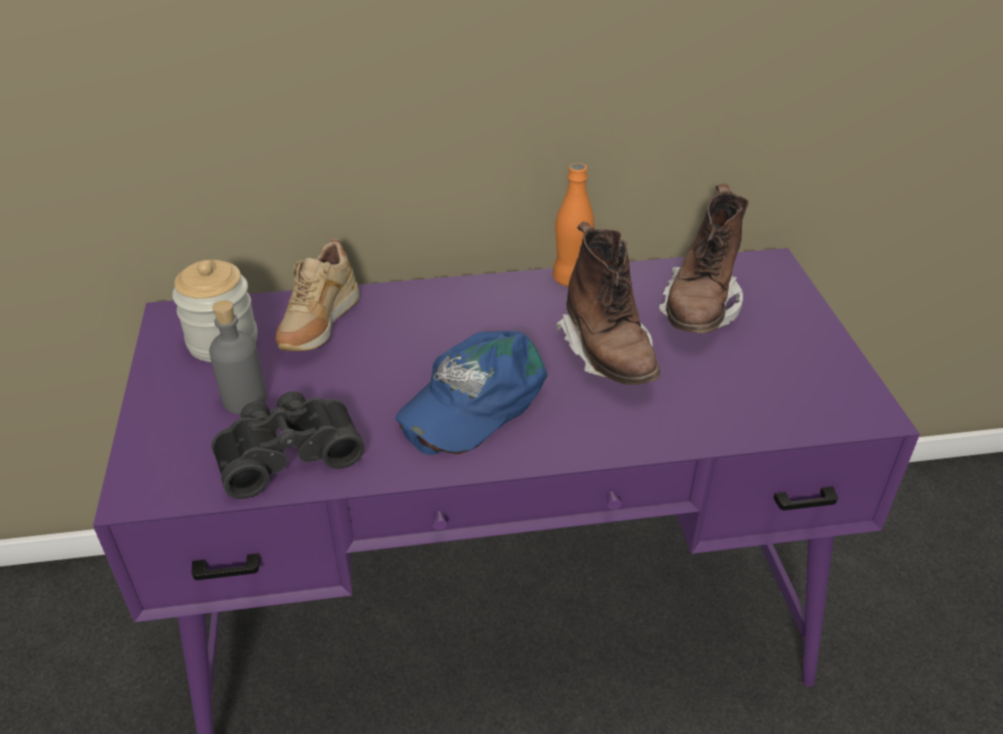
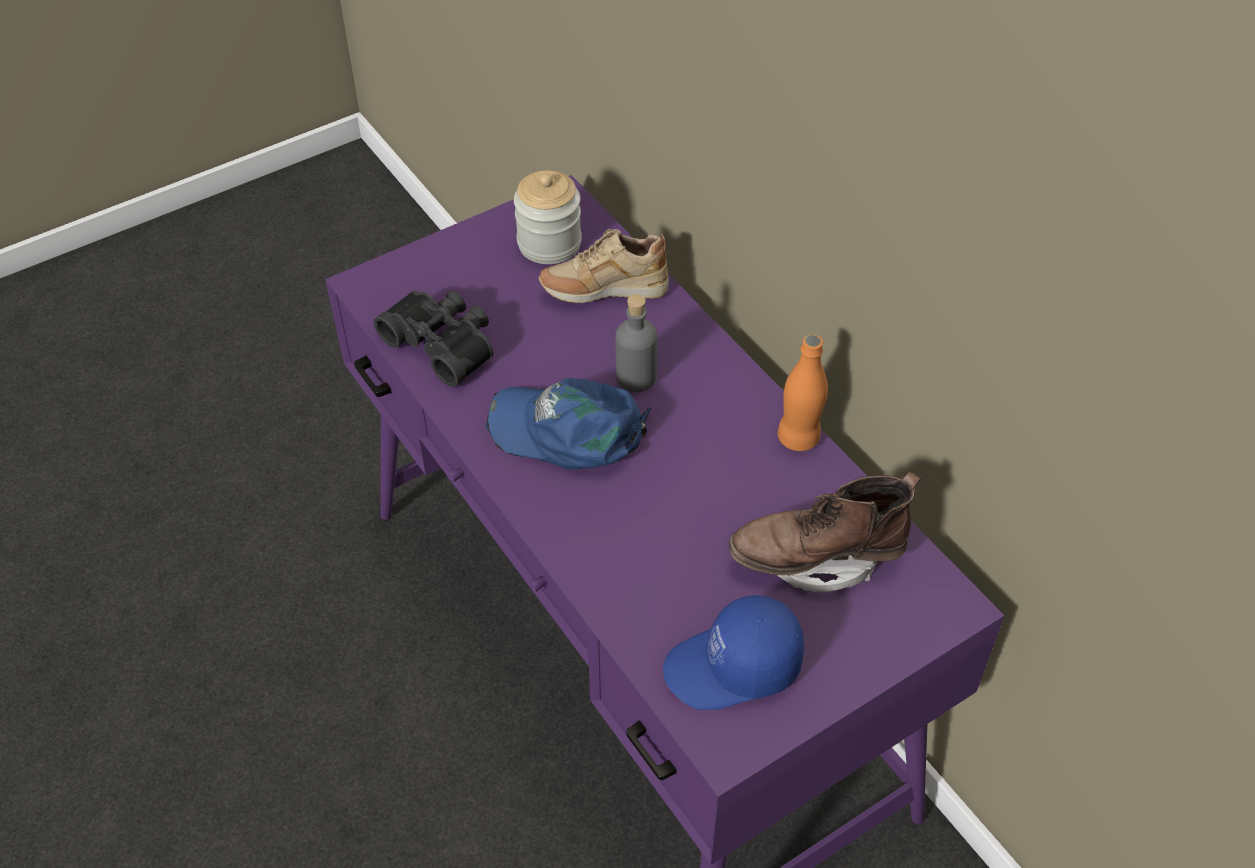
camera: 65 degrees right, 10 degrees up
(244, 399) = (488, 290): grey bottle -> grey bottle (636, 377)
(608, 354) = (691, 505): brown boot -> none
(792, 384) = (733, 668): none -> blue cap

